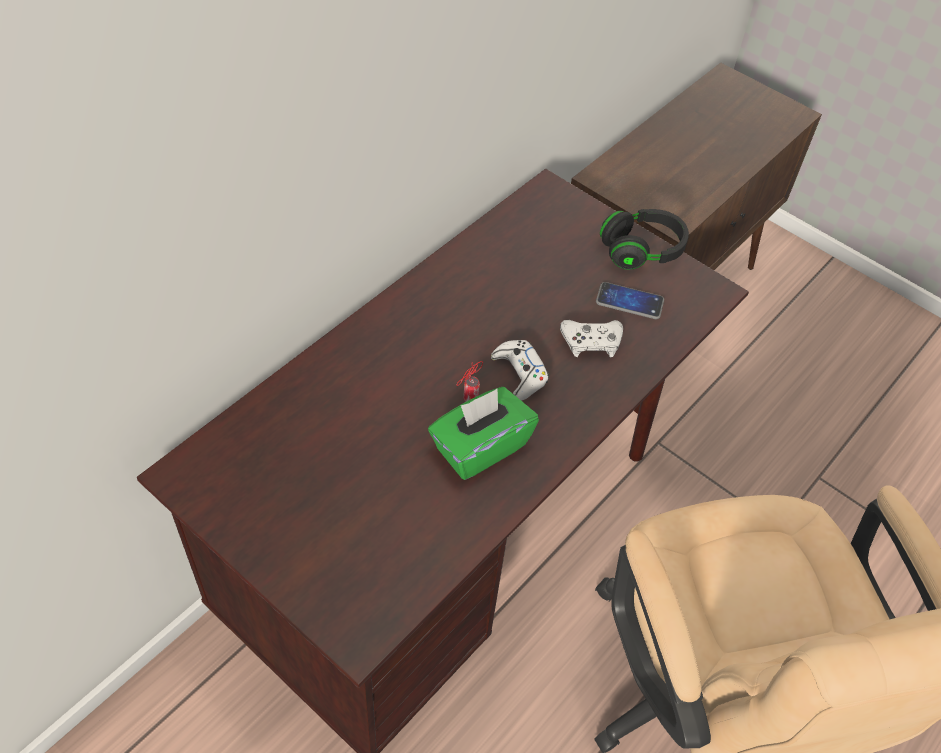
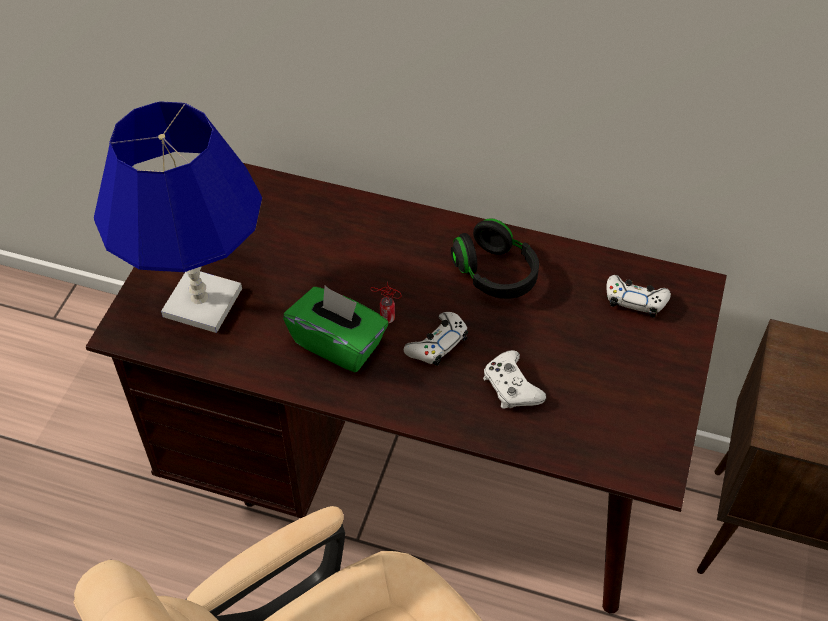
camera: 70 degrees right, 0 degrees up
(361, 548) = (201, 302): none -> blue table lamp
(542, 229) = (635, 300): none -> white game controller
(629, 302) = (587, 402): phone -> none
(641, 251) = (668, 392): black headphones -> black headphones (495, 274)

